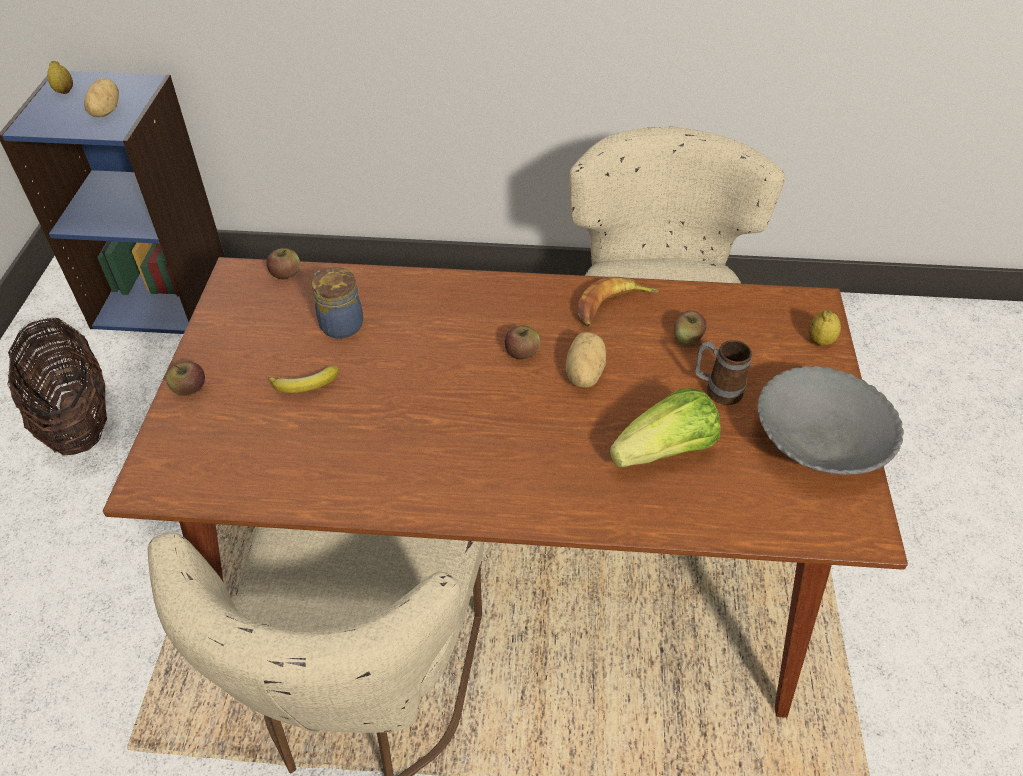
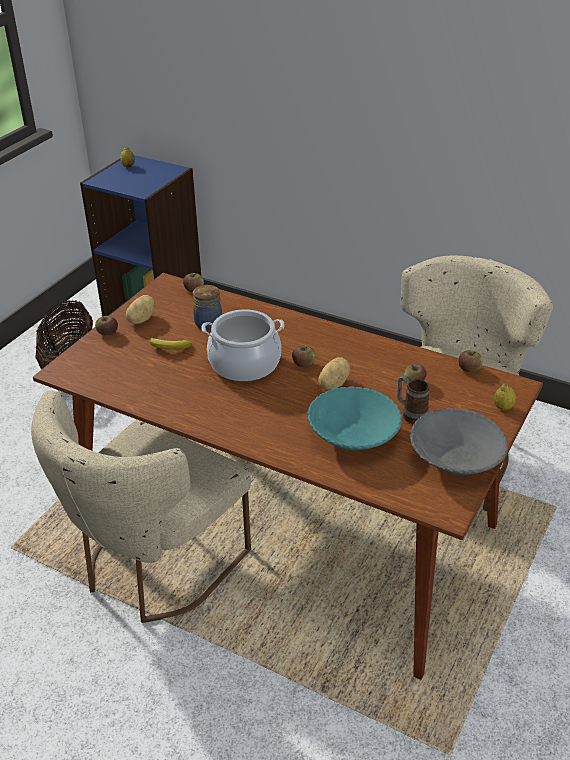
camera: 25 degrees right, 10 degrees down
(104, 111) = (143, 181): potato -> potato (140, 319)
(439, 380) = (245, 364): none -> cooking pot
(612, 307) = (377, 354): banana -> none
(666, 451) = (354, 436): lettuce -> turquoise bowl
(741, 294) = (469, 369): none -> apple

